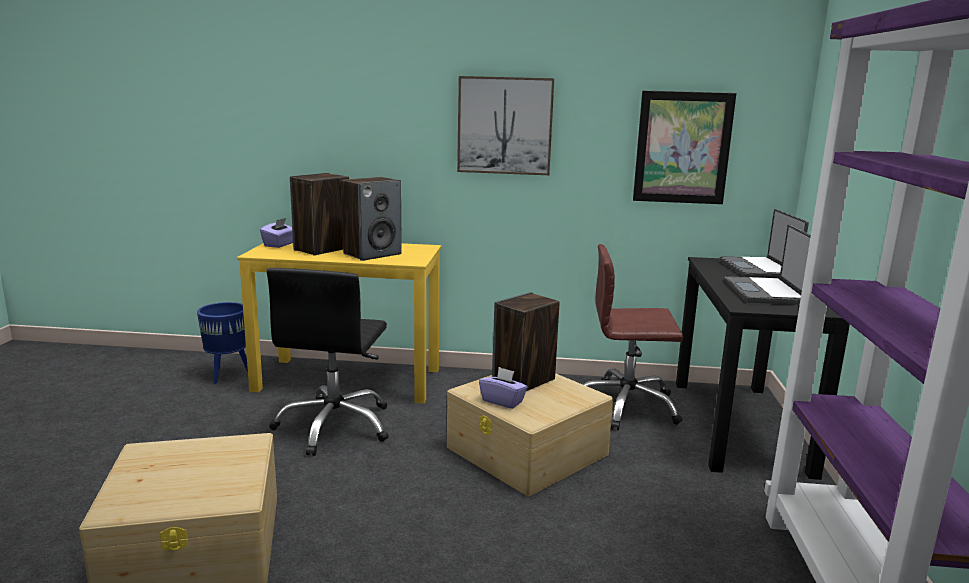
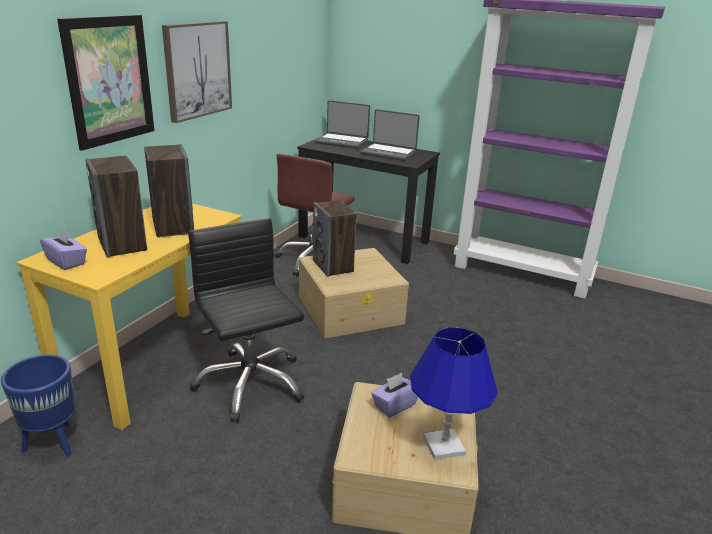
camera: 70 degrees left, 10 degrees up
(155, 497) = (444, 445): none -> blue table lamp
(335, 426) = (250, 384): black office chair -> black office chair turned 150 degrees counterclockwise
(503, 401) = (360, 280): purple tissue box -> purple tissue box (394, 405)
(682, 148) = (287, 67): picture -> picture (109, 80)

